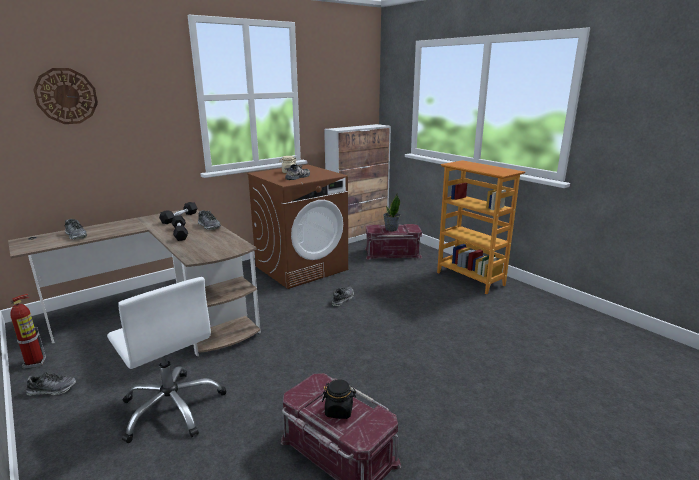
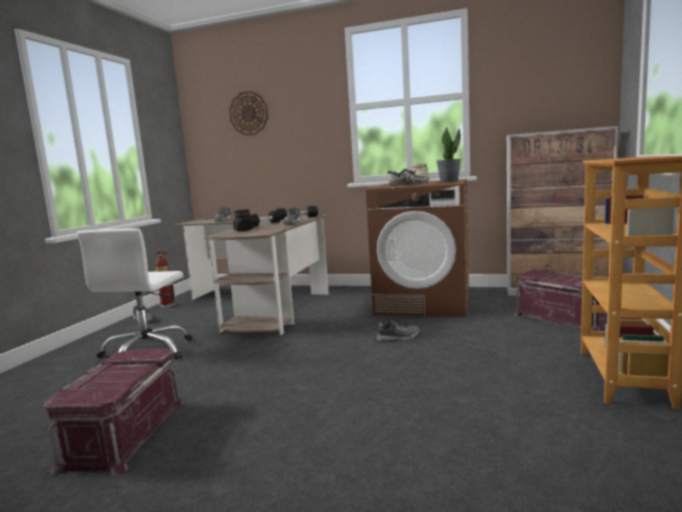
camera: 55 degrees right, 10 degrees down
(339, 410) = (111, 376): black jar -> black jar (244, 230)
(391, 229) = (561, 278): potted plant -> potted plant (448, 182)

